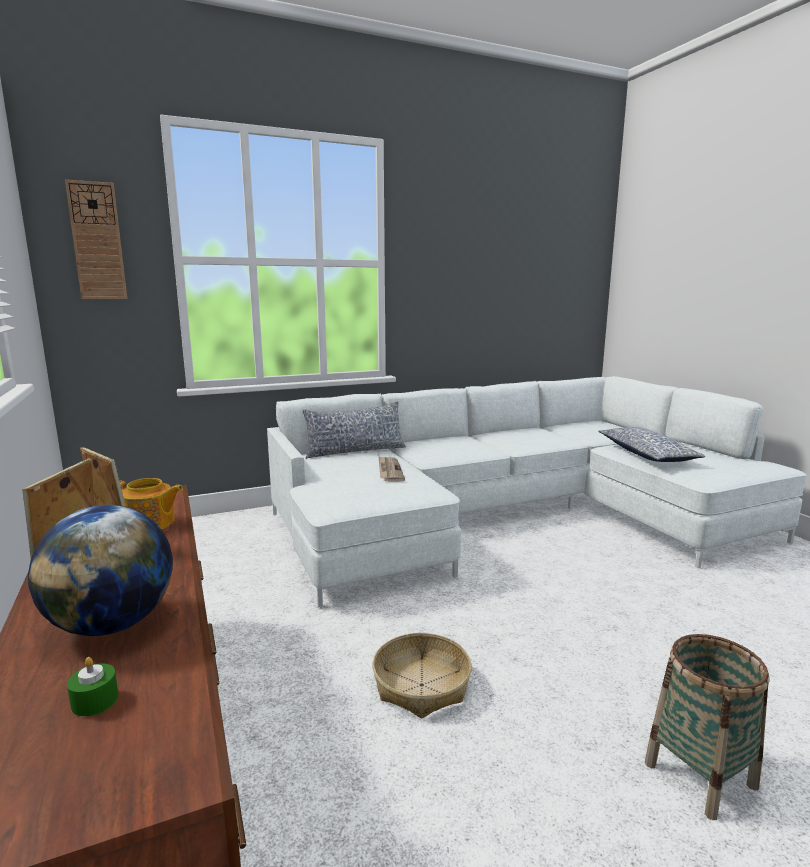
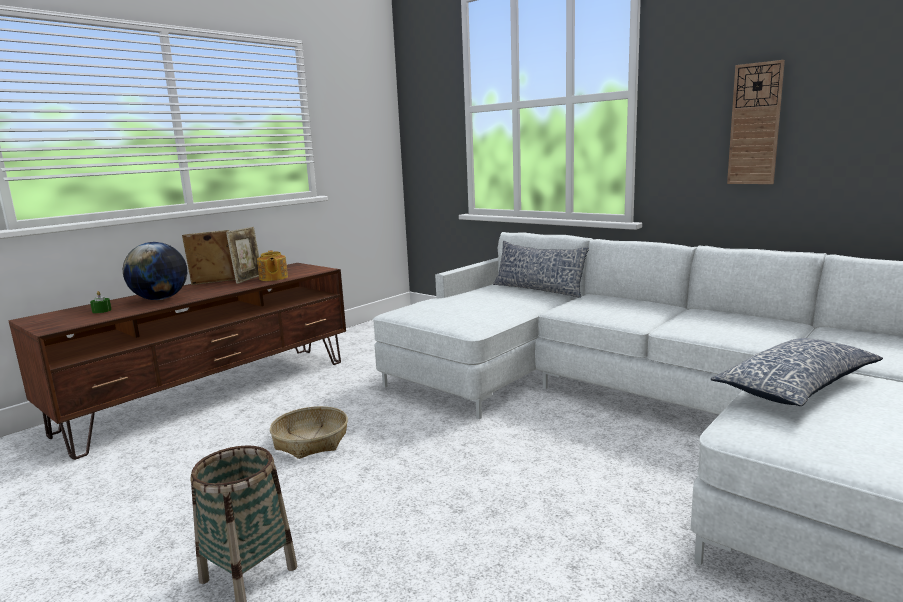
camera: 65 degrees right, 0 degrees up
(97, 241) = (426, 101): wall clock -> wall clock (755, 124)
(389, 471) = (499, 306): newspaper -> none

